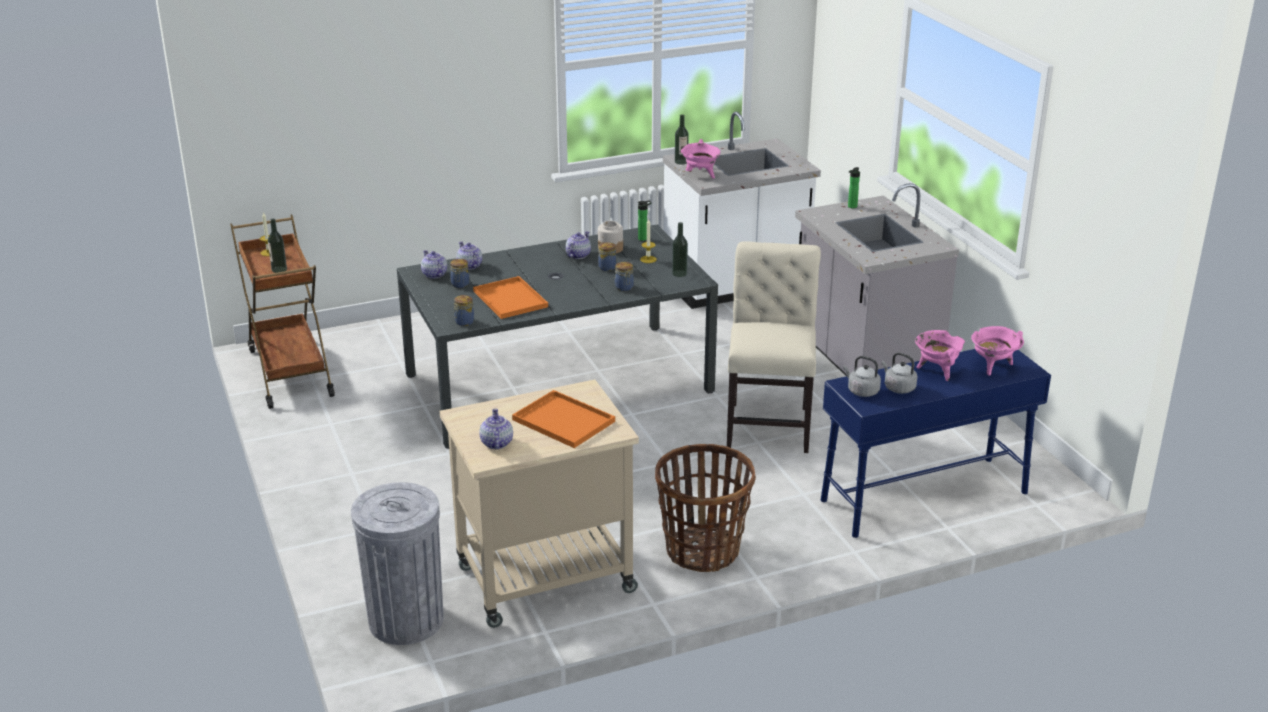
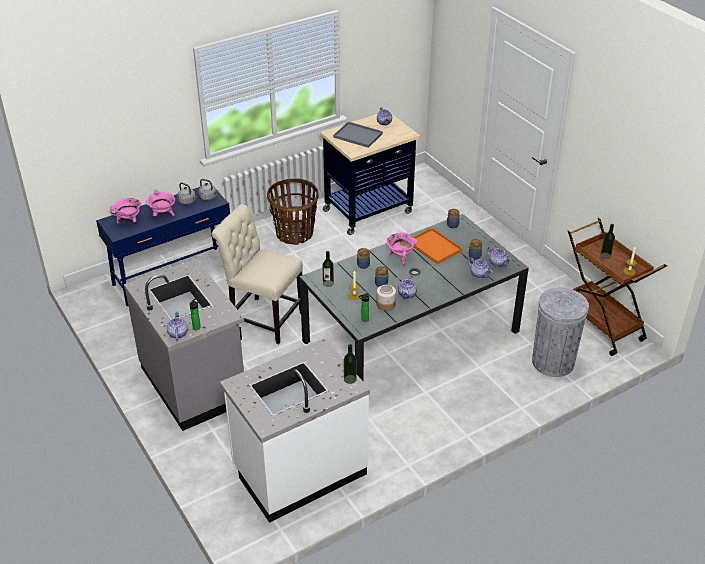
camera: 170 degrees right, 10 degrees up
(406, 620) = (423, 189): grey trash can -> grey trash can (553, 362)
(544, 581) = (368, 211): beige cart -> blue cart
(565, 421) = (357, 135): orange tray -> grey tray
(700, 175) = (328, 359): pink cooking pot -> pink cooking pot (400, 257)
(769, 424) = (263, 318): beige chair -> beige chair turned 120 degrees clockwise
(874, 203) = (177, 333): none -> teapot

